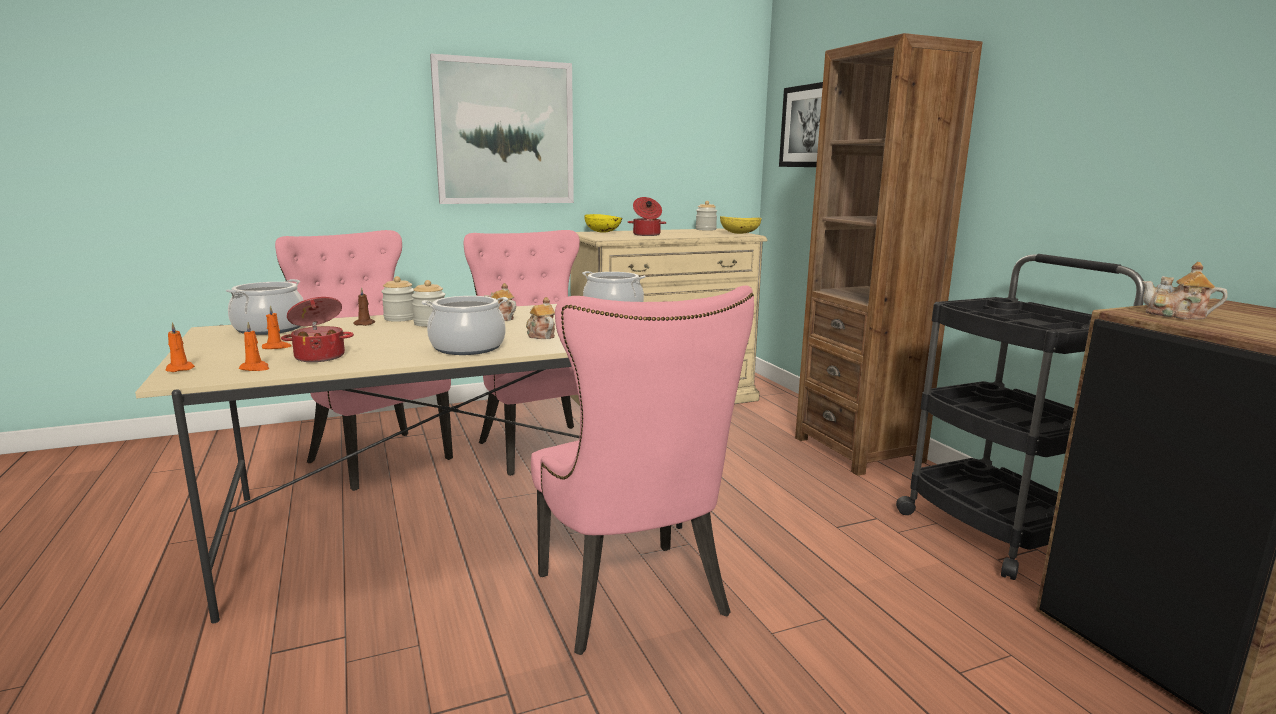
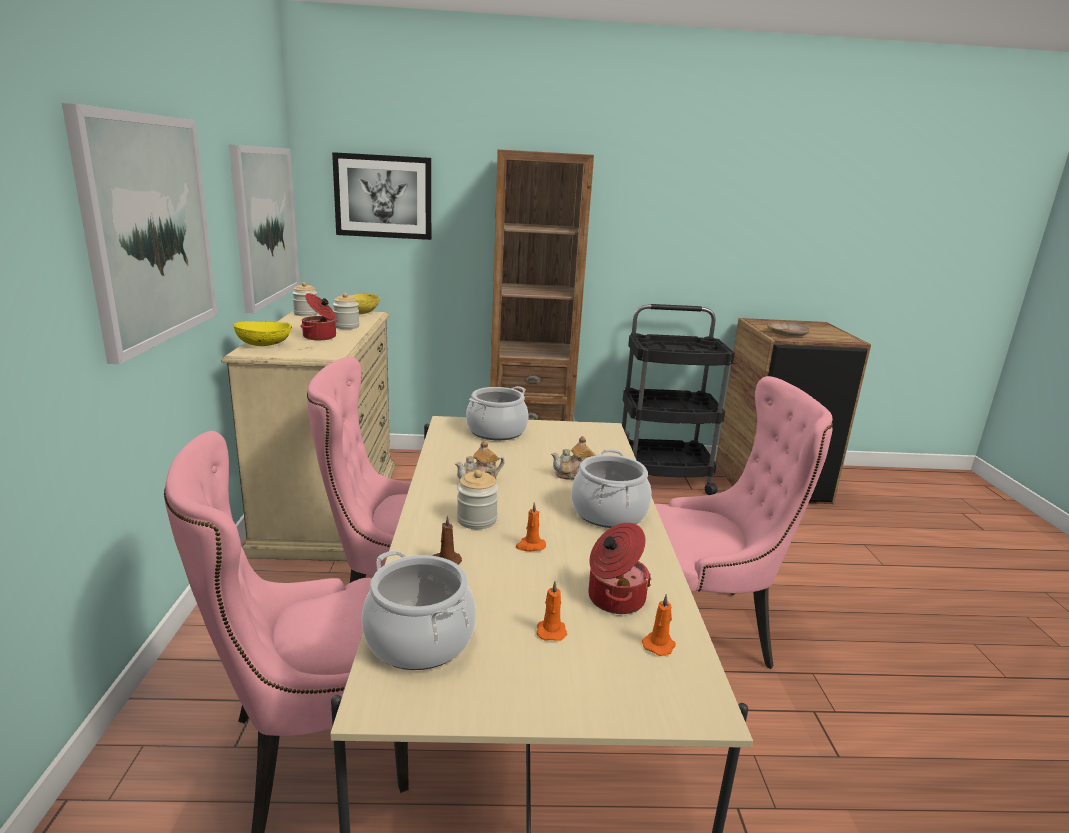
camera: 70 degrees left, 5 degrees up
(180, 369) = (645, 711): orange candle -> orange candle (530, 546)
(400, 318) = (431, 535): jar -> jar (346, 326)
(692, 151) = (265, 225): none -> picture
(1177, 315) = (787, 334): teapot -> beige plate

